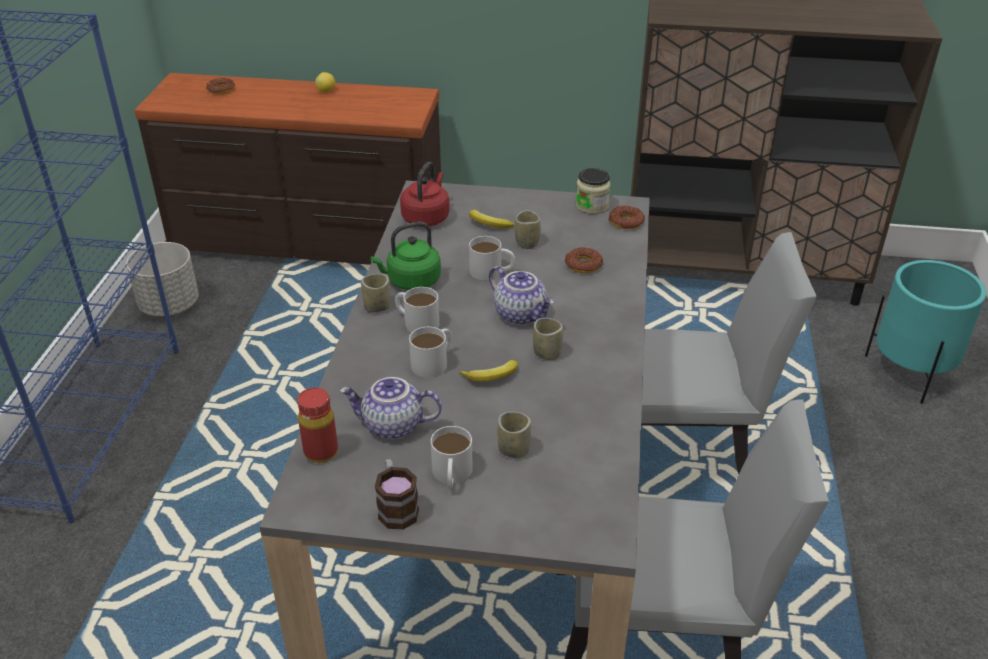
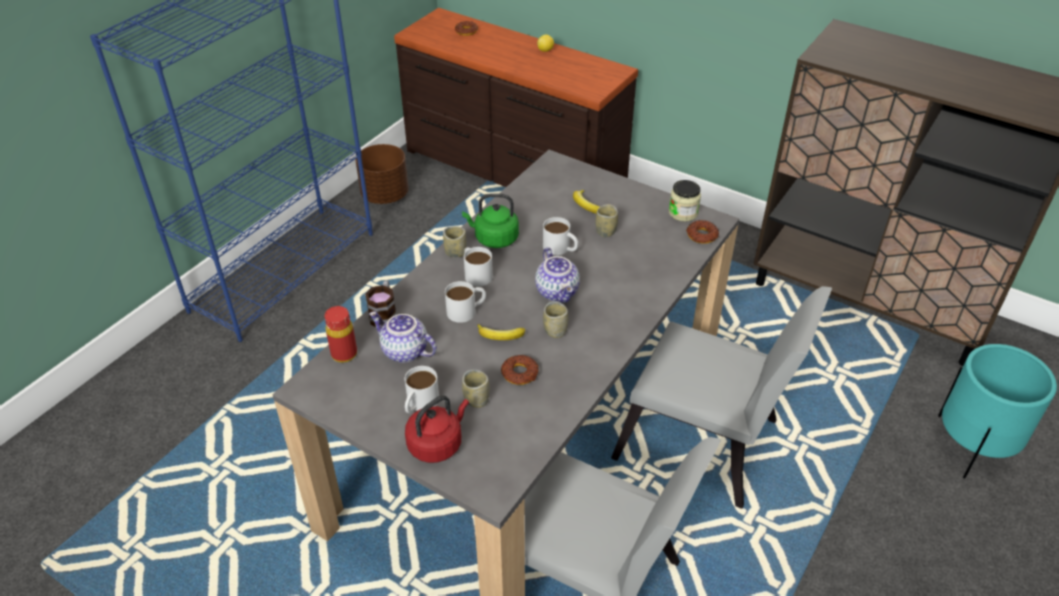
camera: 25 degrees right, 5 degrees up
(169, 306) = (384, 195): grey planter -> brown planter
(396, 507) = (367, 413): mug -> mug (384, 313)
(426, 217) = (542, 186): red kettle -> red kettle (437, 444)
(583, 264) = (638, 264): donut -> donut (520, 373)

